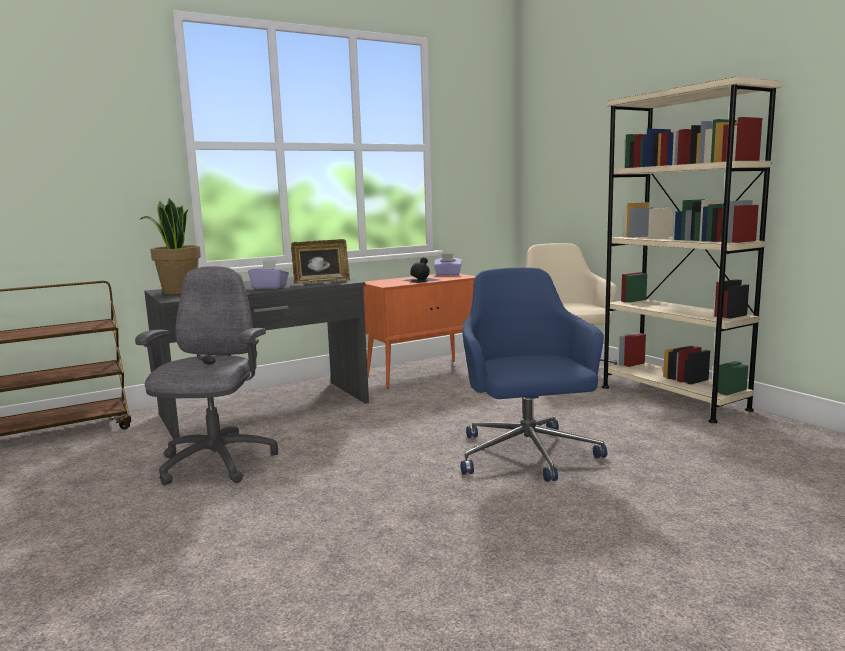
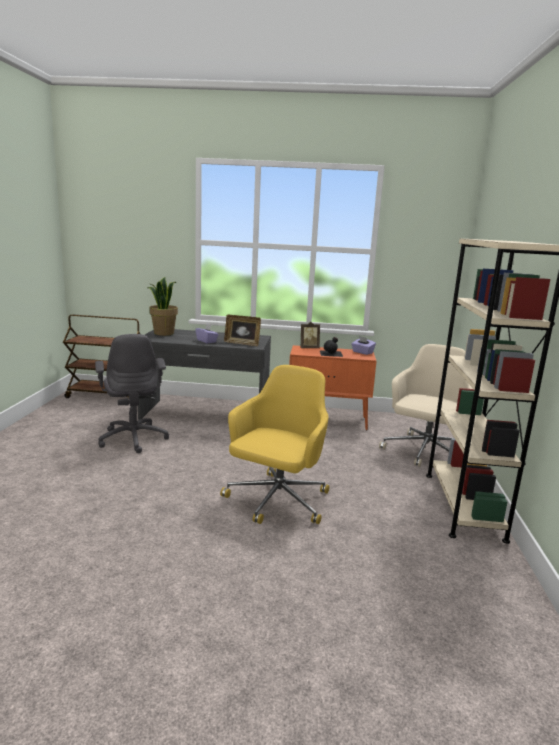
camera: 35 degrees right, 5 degrees up
(215, 463) = (133, 438): grey office chair -> grey office chair turned 120 degrees clockwise
(384, 280) = (308, 348): none -> picture frame
(527, 455) = (277, 501): blue office chair -> yellow office chair

